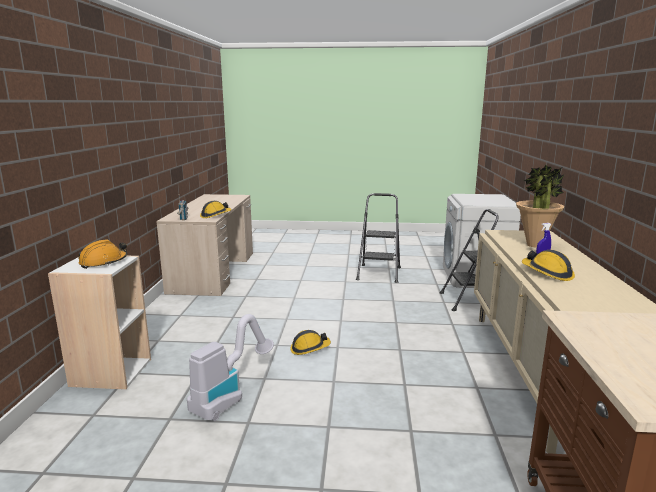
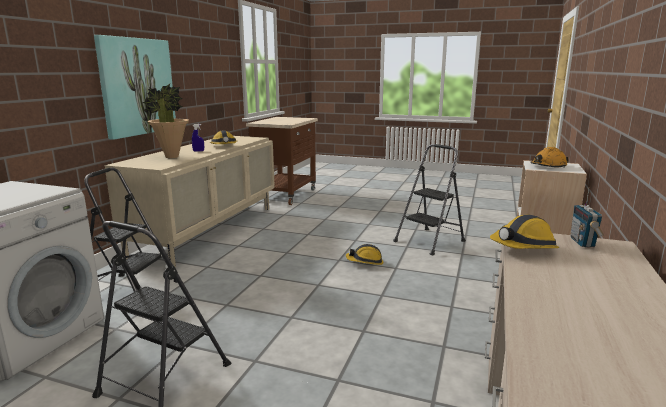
camera: 165 degrees left, 0 degrees up
(229, 396) = (430, 240): vacuum cleaner -> black step ladder
(589, 168) = (137, 86): none -> picture

